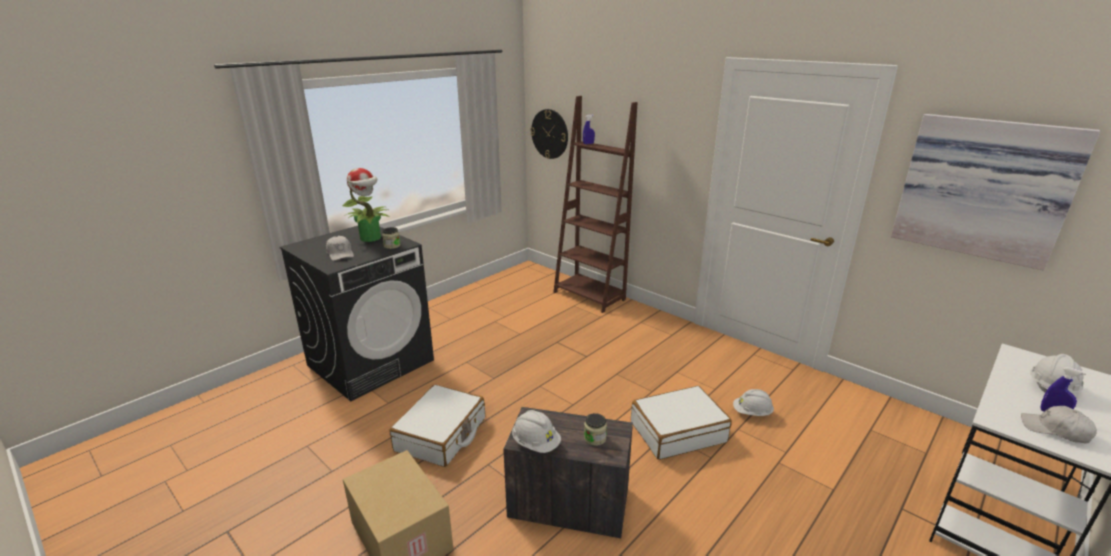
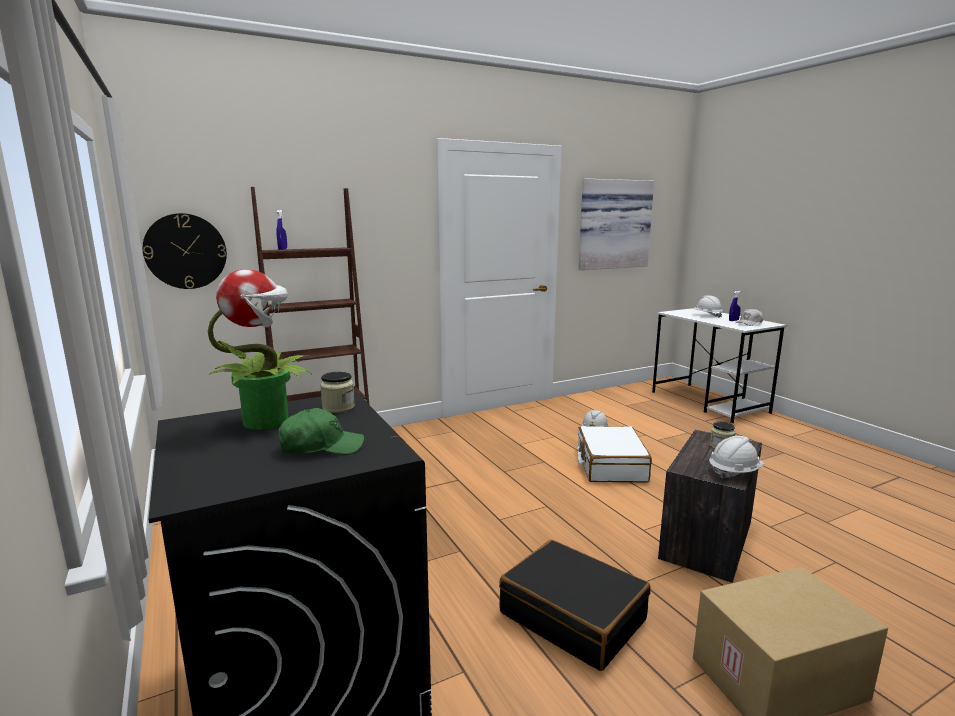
camera: 70 degrees left, 10 degrees down
(340, 254) = (321, 446): white cap -> green cap
(441, 435) = (573, 616): white suitcase -> black suitcase

